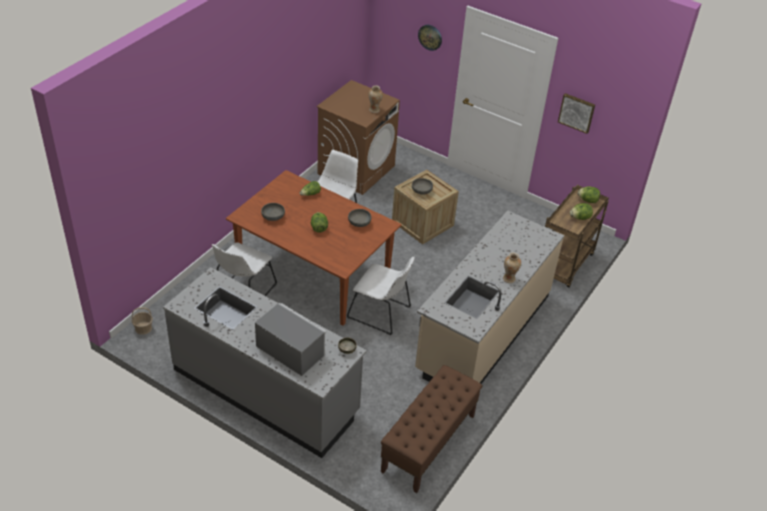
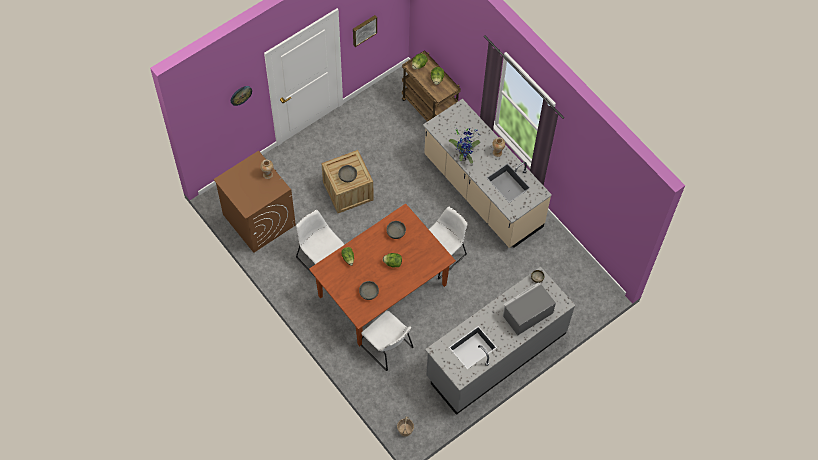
camera: 70 degrees left, 20 degrees up
(428, 443) = (571, 263): brown bench -> none
(487, 251) = (464, 155): none -> potted plant

